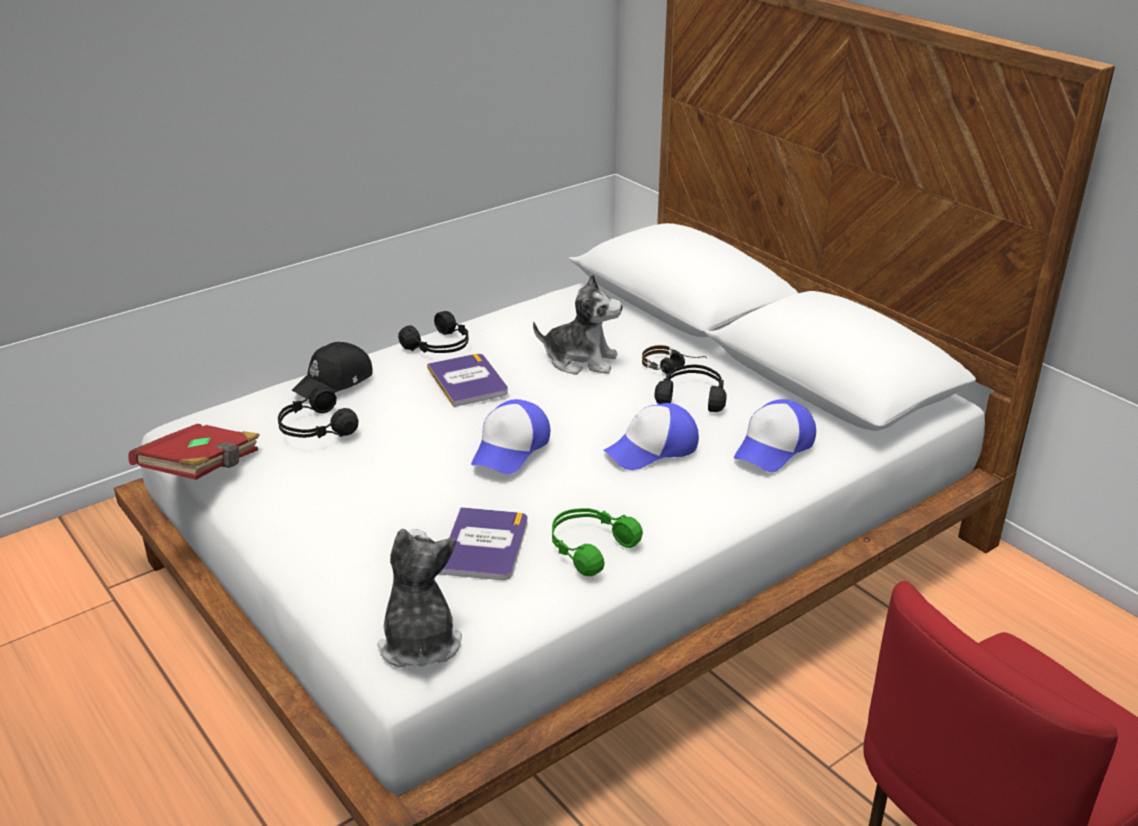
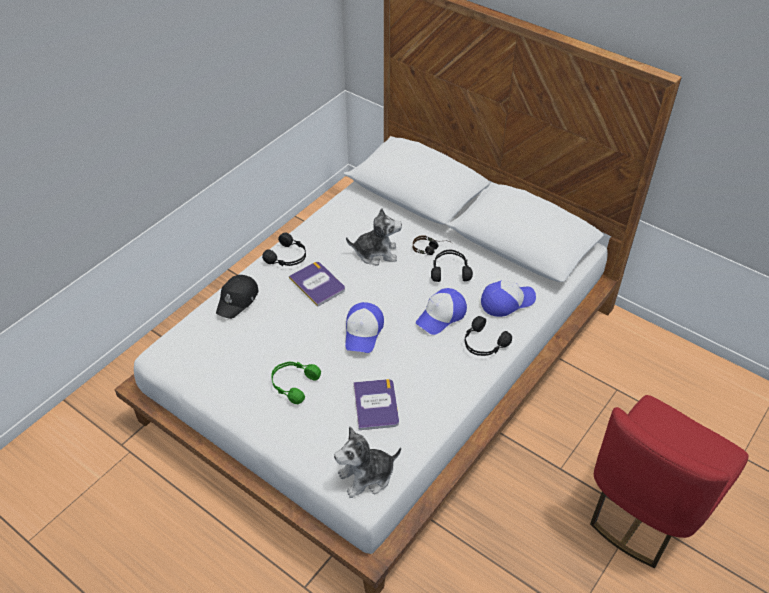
camera: 15 degrees left, 15 degrees up
(203, 470) = (190, 385): red book -> none
(315, 428) = (244, 340): black headphones -> black headphones (483, 344)
(419, 642) = (367, 476): plush toy -> plush toy turned 90 degrees counterclockwise
(589, 548) = (432, 394): green headphones -> green headphones (293, 384)
(774, 447) = (507, 301): cap -> cap turned 135 degrees counterclockwise

